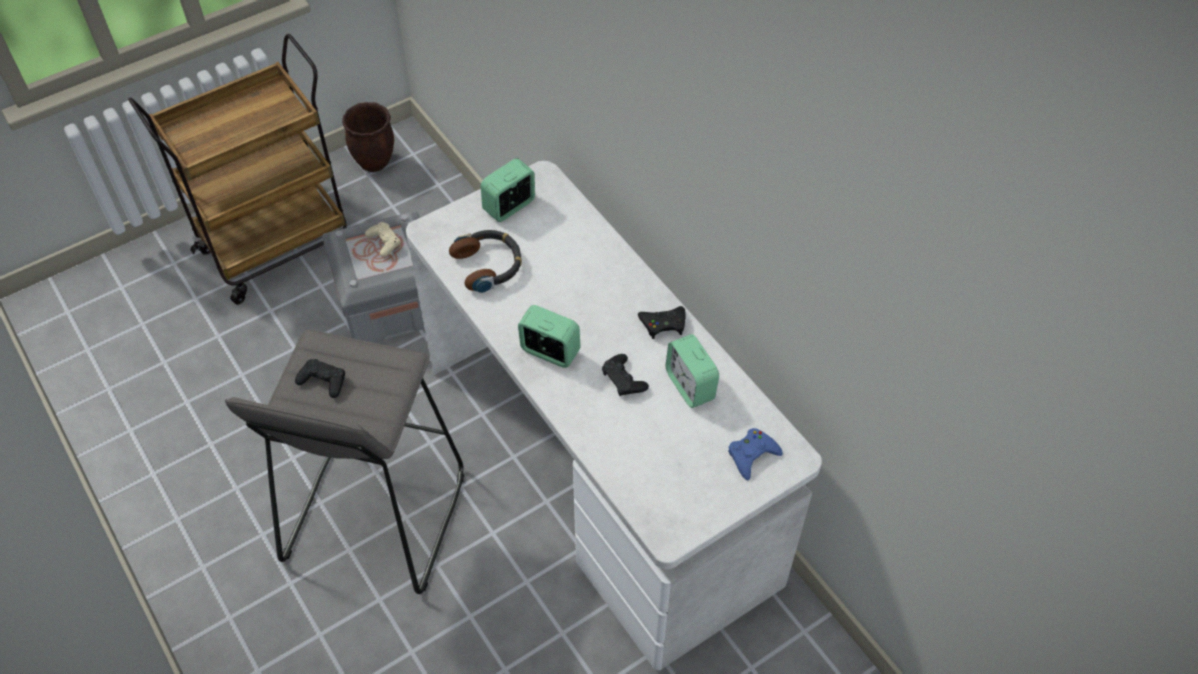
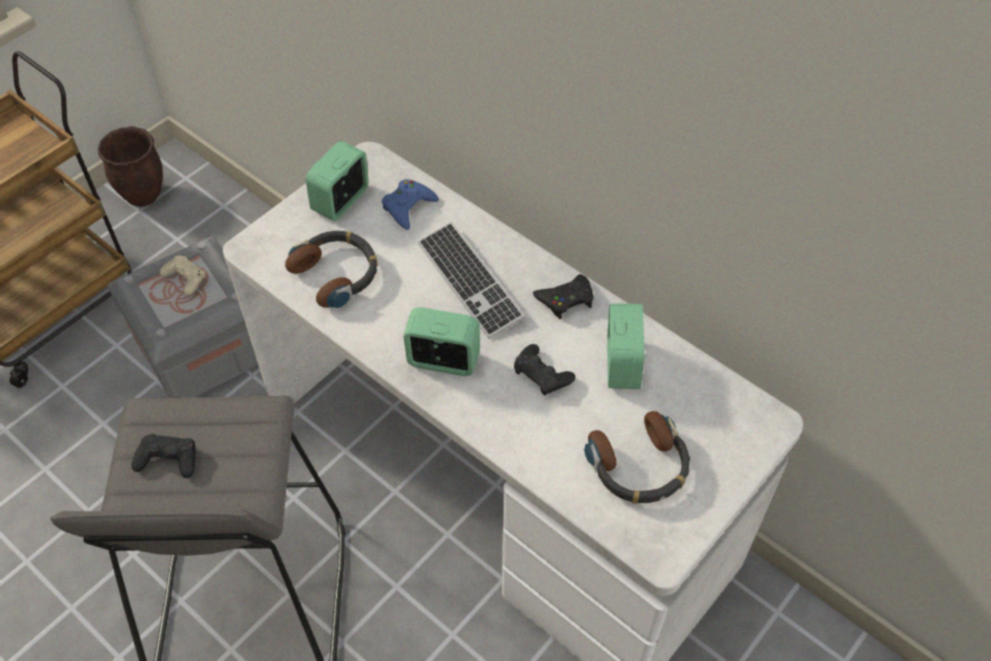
camera: 15 degrees left, 0 degrees up
(591, 293) = (469, 281): none -> keyboard
(675, 468) = (639, 467): none -> headphones
(690, 386) = (621, 364): alarm clock -> alarm clock turned 135 degrees counterclockwise
(752, 455) = (722, 431): blue game controller -> blue game controller (408, 207)

